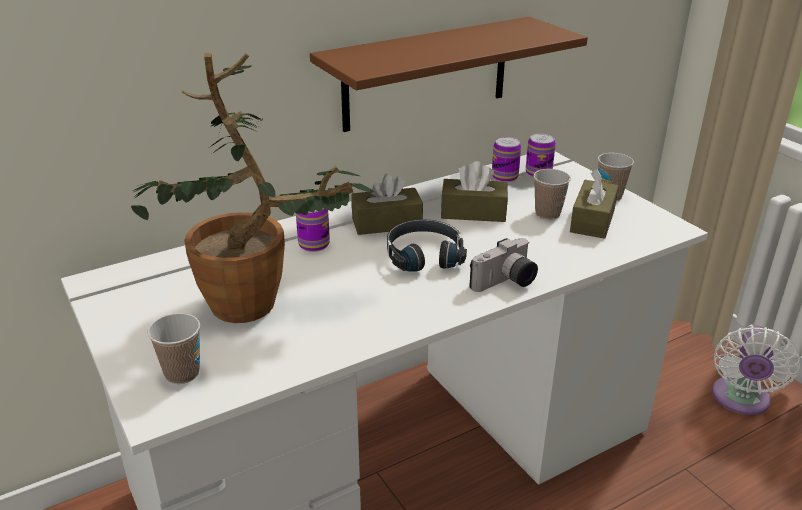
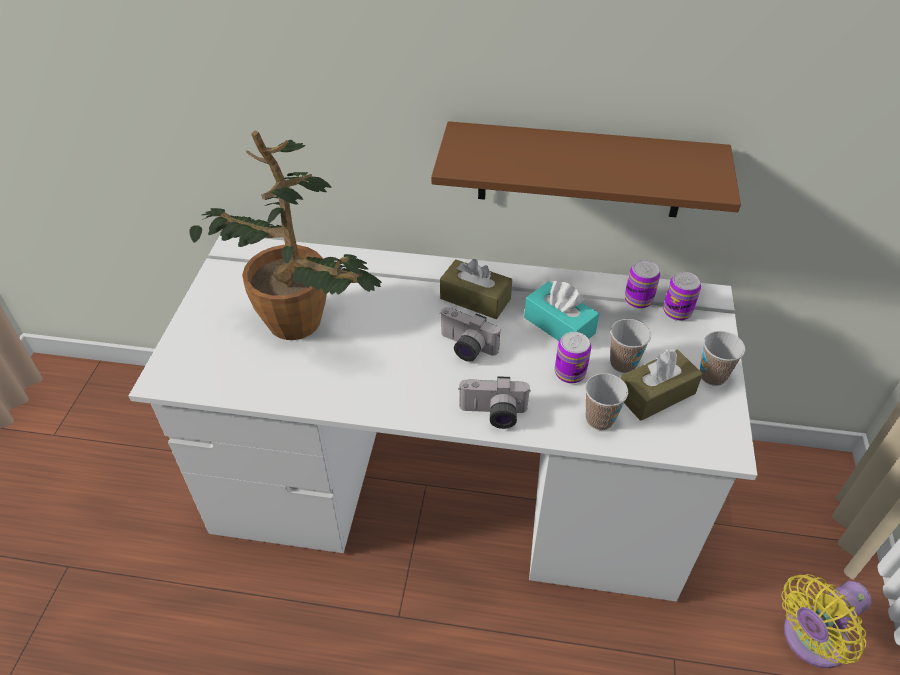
camera: 40 degrees right, 15 degrees up
(182, 373) = (204, 358): cup -> cup (599, 419)
(314, 244) = (398, 291): can -> can (570, 373)
(424, 255) = (465, 348): black headphones -> camera
(473, 212) = (559, 325): brown tissue box -> turquoise tissue box
(740, 400) = (810, 640): white fan -> yellow fan

